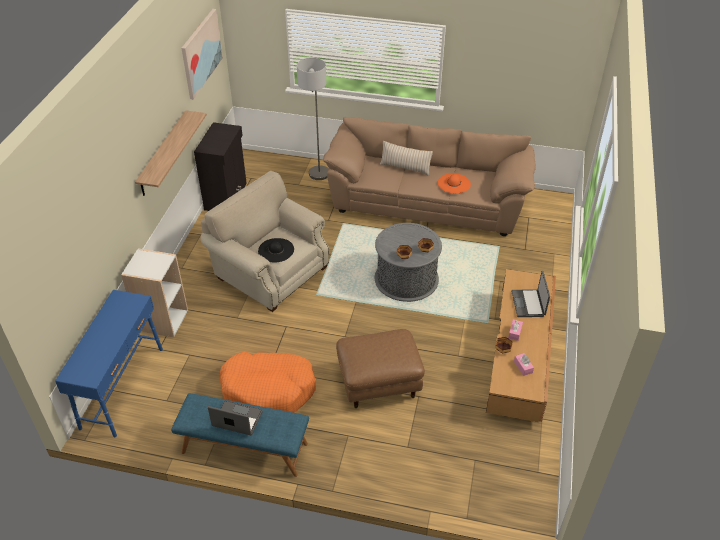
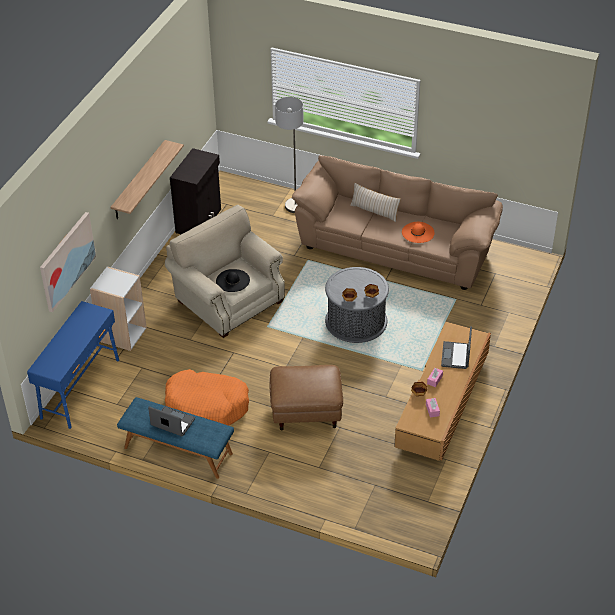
camera: 10 degrees right, 0 degrees up
(201, 53) = (185, 85): picture -> picture (66, 261)

